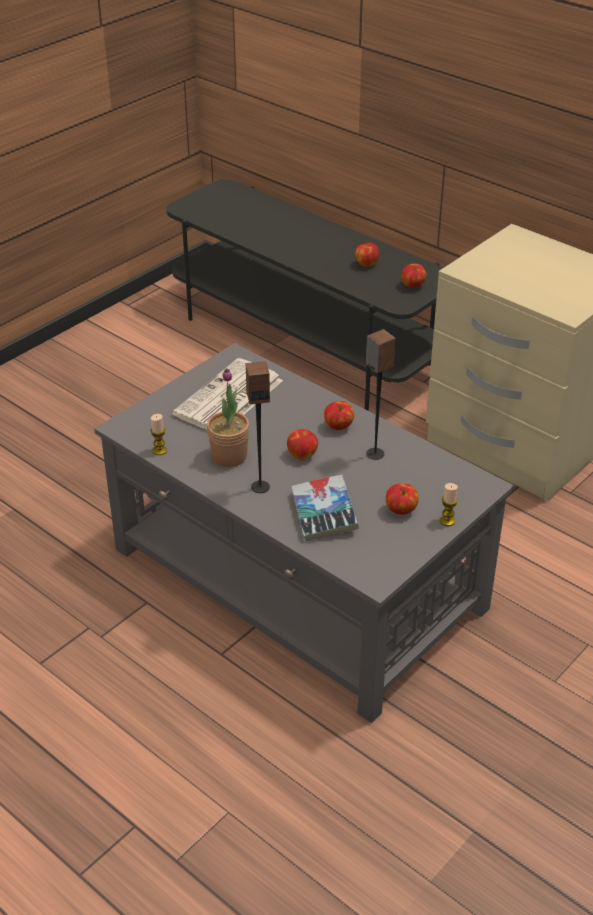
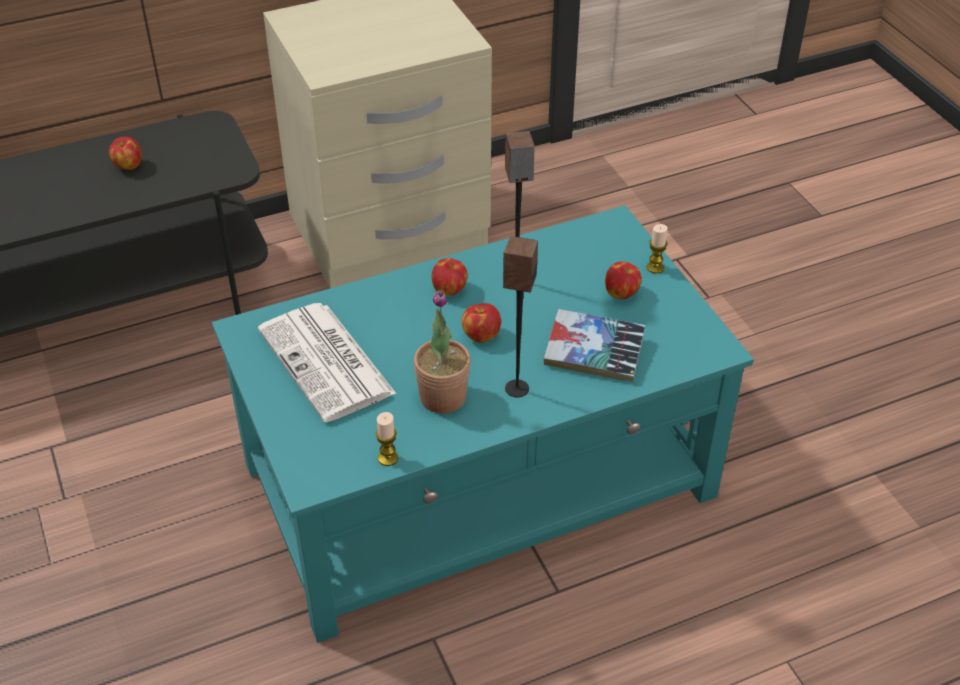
camera: 65 degrees left, 5 degrees up
(298, 580) = (481, 480): grey coffee table -> turquoise coffee table
(413, 286) = (208, 148): apple -> none

